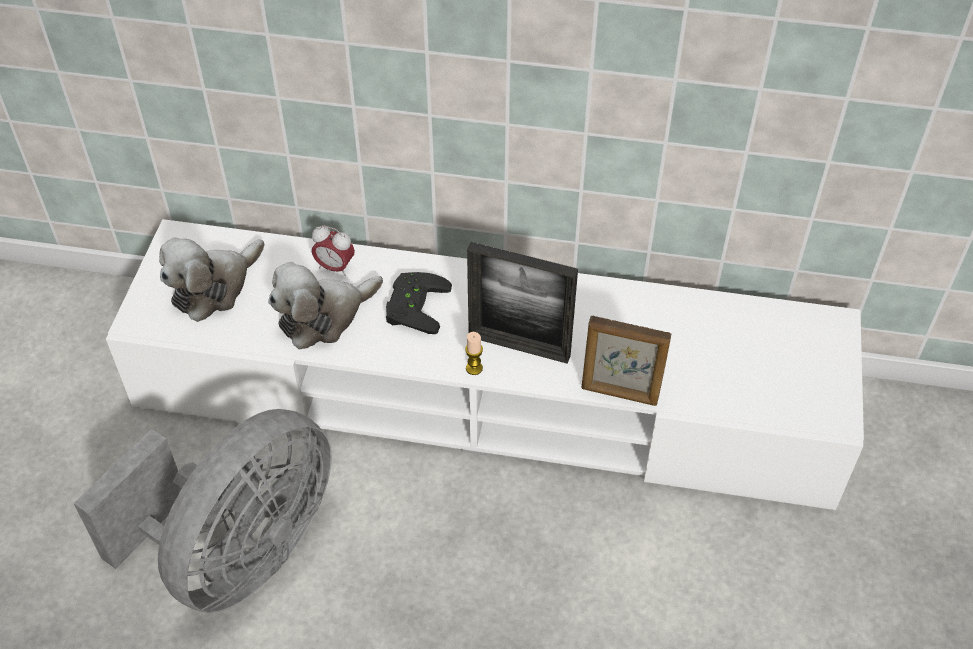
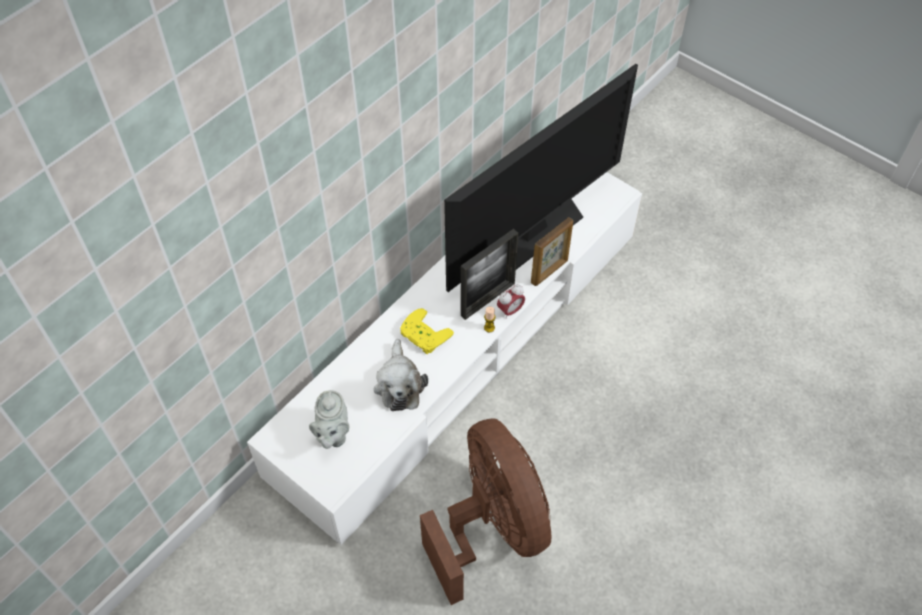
camera: 60 degrees left, 5 degrees up
(214, 287) = (332, 434): plush toy -> grey teapot
(239, 554) = (491, 527): grey fan -> brown fan
(335, 267) = (363, 362): alarm clock -> alarm clock (510, 311)
(413, 305) = (422, 335): black game controller -> yellow game controller
(673, 345) = (533, 232): none -> television

